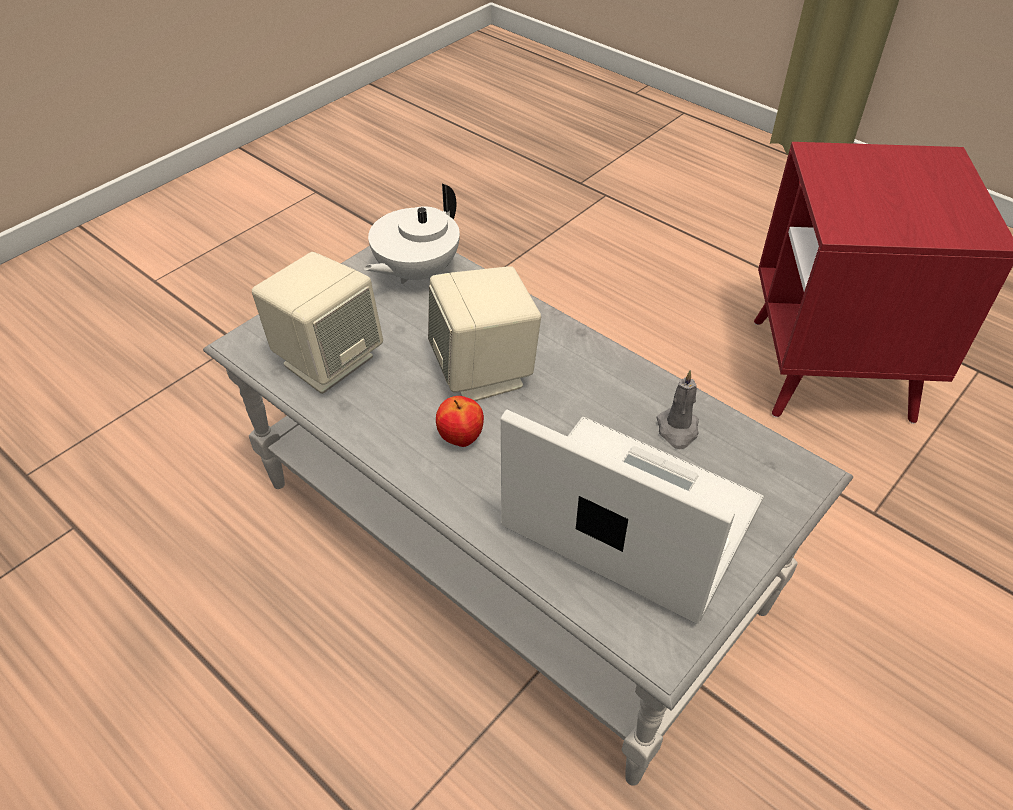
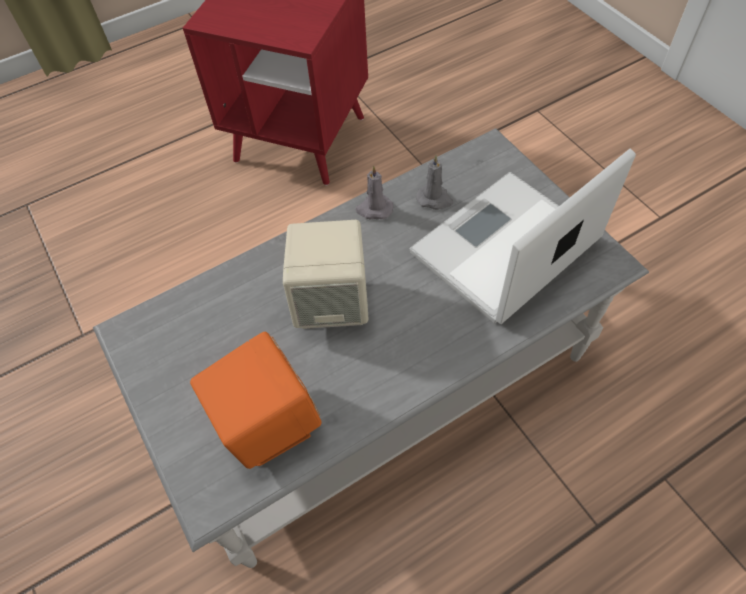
camera: 70 degrees left, 10 degrees up
(327, 360) = (267, 425): beige speaker -> orange speaker
(415, 272) = (177, 329): white teapot -> none
(461, 439) = (401, 335): apple -> none
(632, 377) = (374, 209): none -> grey candle

